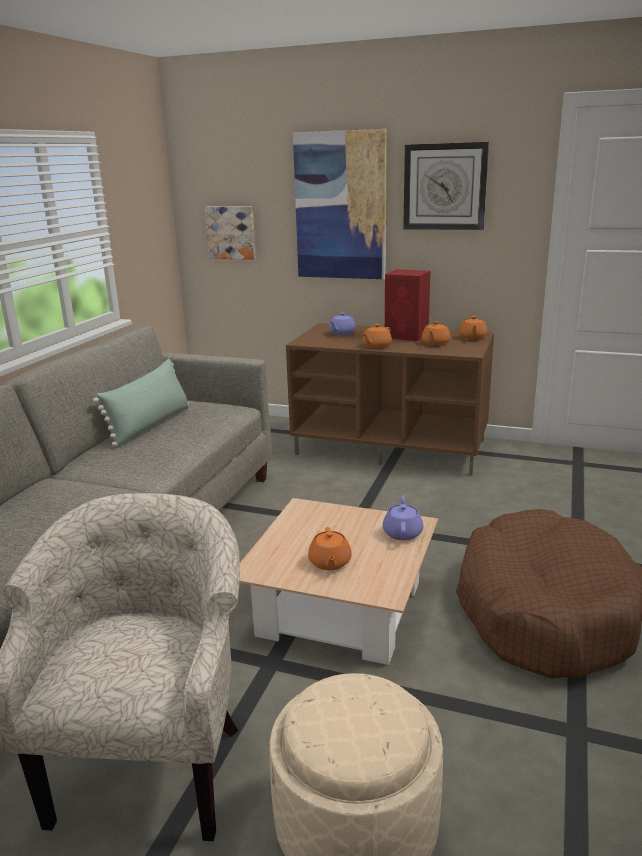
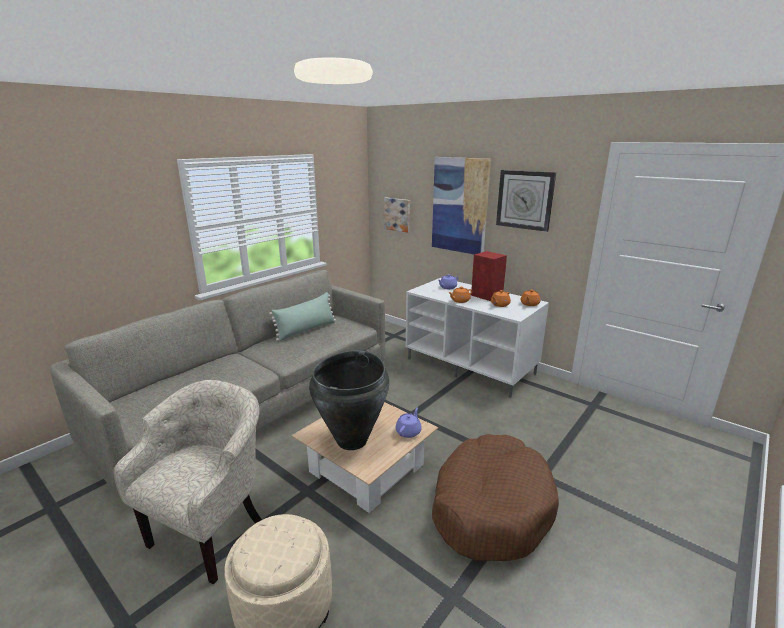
camera: 20 degrees right, 0 degrees up
(330, 563) = (352, 440): orange teapot -> black vase
(392, 447) = (471, 366): brown tv stand -> white tv stand

